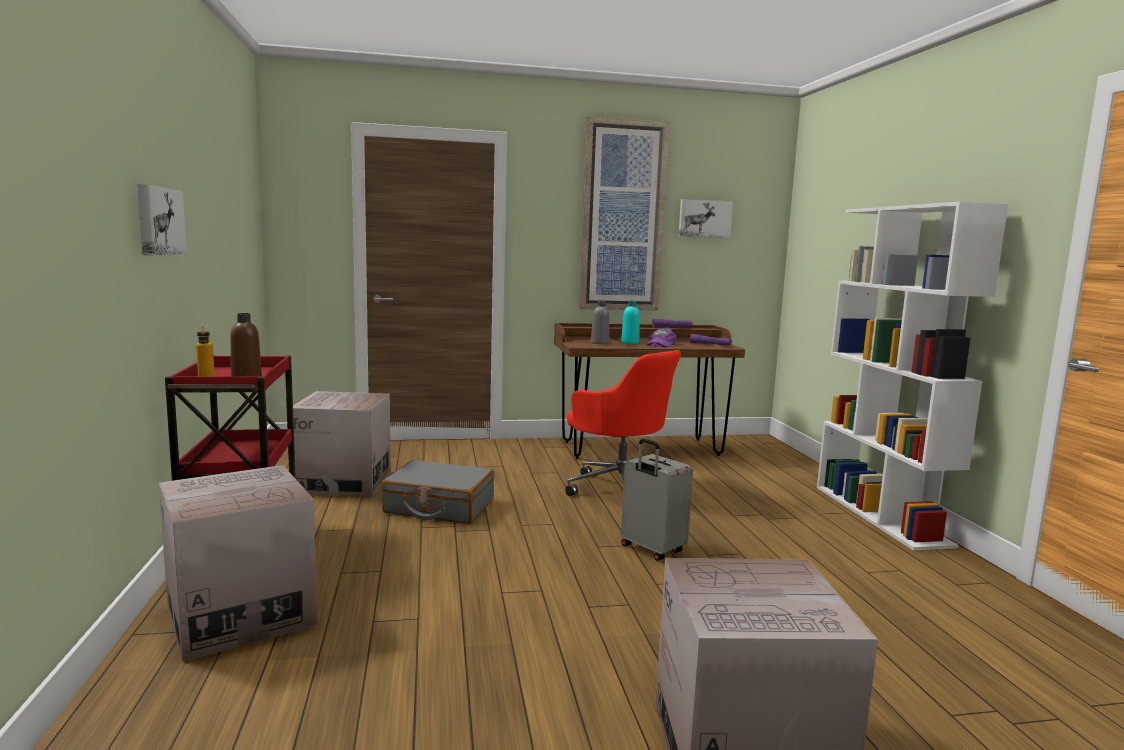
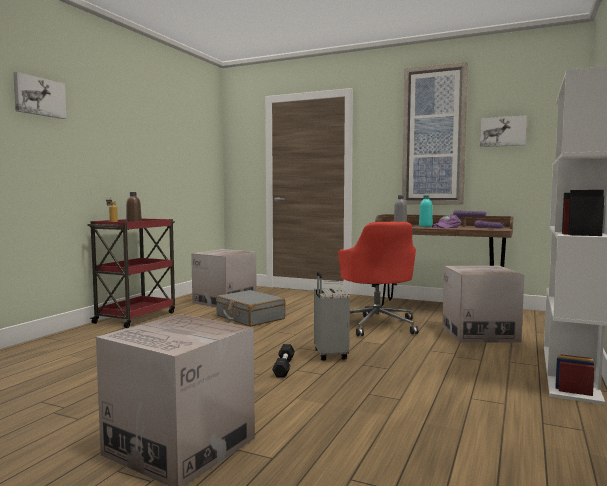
camera: 35 degrees right, 5 degrees down
(158, 221) = (99, 146): picture -> picture (39, 96)
(241, 614) = (88, 339): cardboard box -> cardboard box (479, 333)
(636, 584) = (284, 367): none -> black dumbbell

